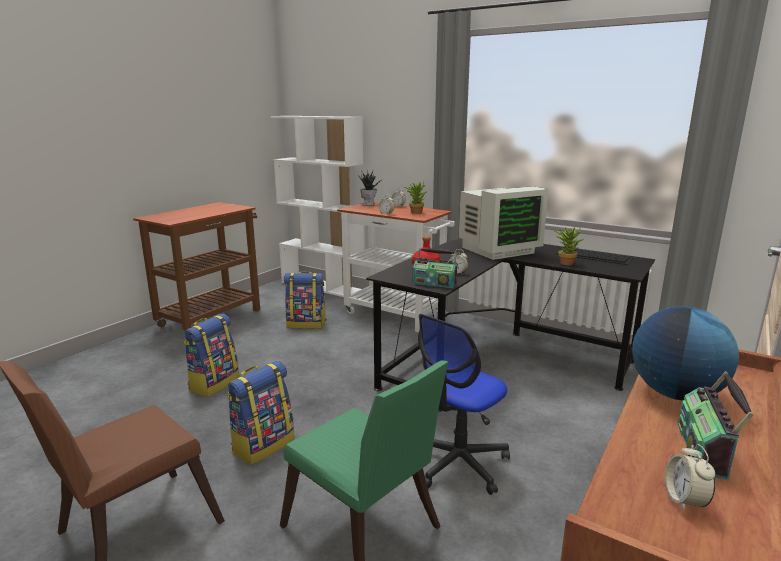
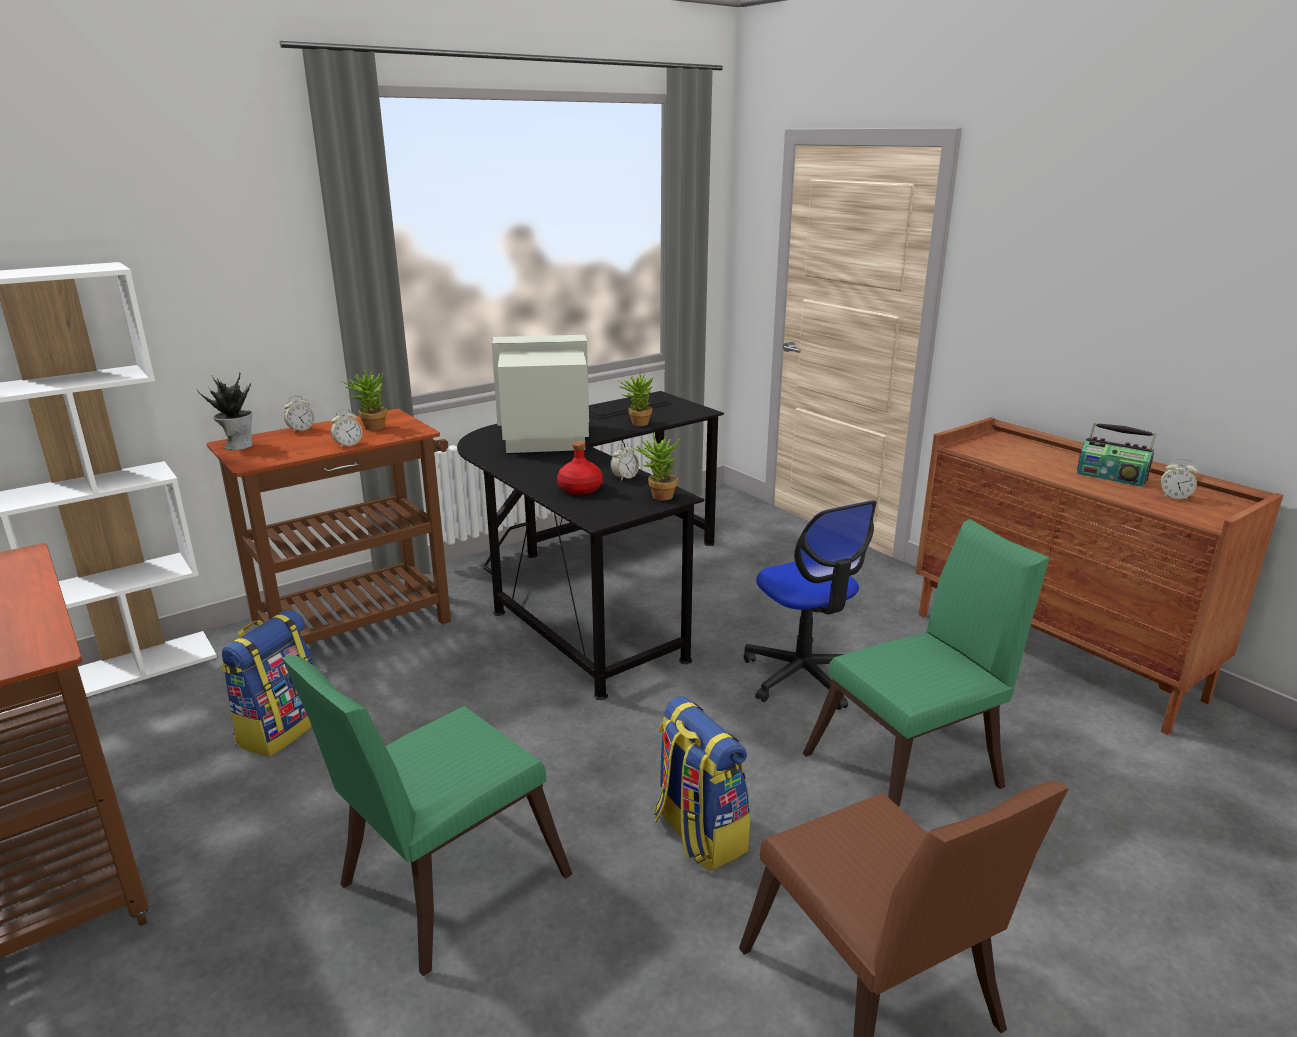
camera: 70 degrees left, 5 degrees up
(214, 383) = (441, 886): backpack -> green chair
(395, 315) = (358, 627): white cart -> brown cart
(434, 283) = (658, 496): radio -> potted plant
(497, 250) = (545, 439): monitor -> monitor turned 90 degrees counterclockwise
(675, 394) = (1030, 462): globe -> none

